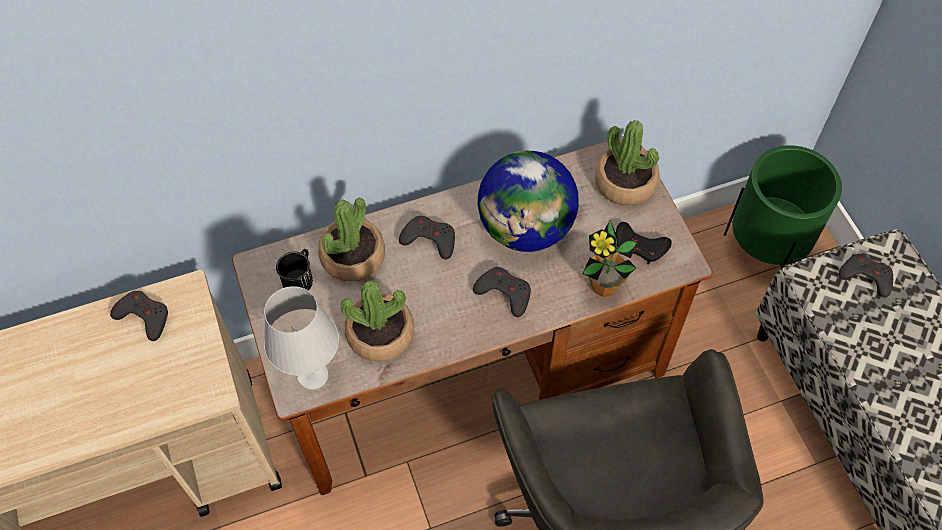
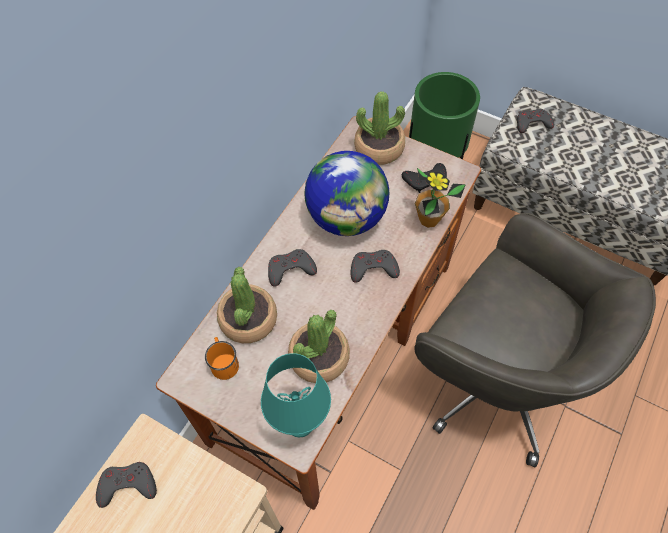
camera: 40 degrees left, 0 degrees up
(300, 278) = (224, 362): black mug -> orange mug
(313, 375) = (300, 423): white table lamp -> turquoise table lamp

